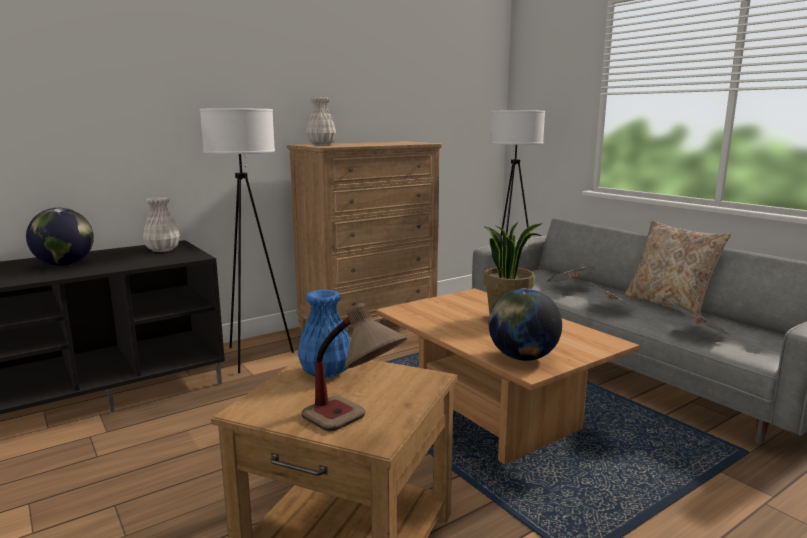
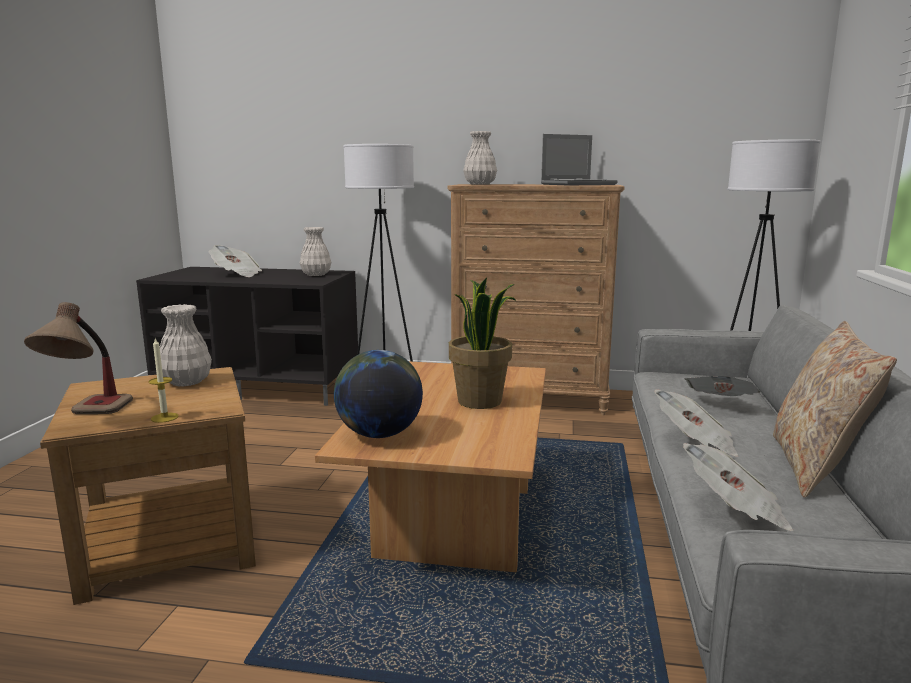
camera: 45 degrees right, 0 degrees up
(65, 265) = (237, 274): globe -> newspaper
(326, 372) = (187, 382): blue vase -> white vase
(394, 142) = (578, 184): none -> laptop
(416, 399) = (164, 417): none -> candle

